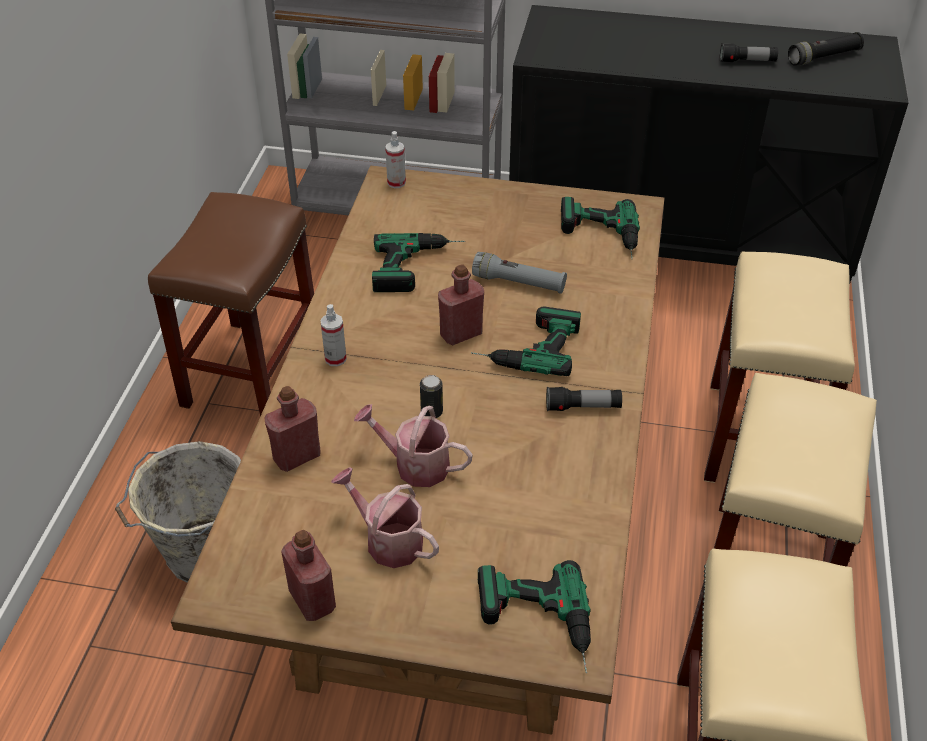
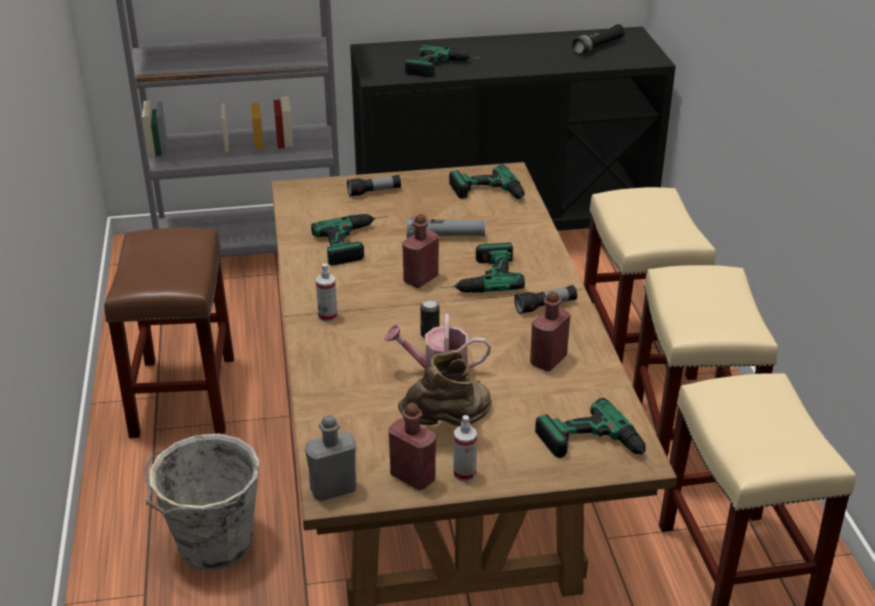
camera: 20 degrees left, 10 degrees down
(221, 591) = (333, 489): none -> grey bottle
(297, 457) = (338, 387): red bottle -> red bottle (548, 360)
(388, 540) = (448, 424): watering can -> brown boot
(396, 183) = (302, 189): spray bottle -> spray bottle (464, 473)
(620, 55) = (443, 67): none -> power drill
(747, 61) = (543, 57): flashlight -> flashlight (374, 192)

